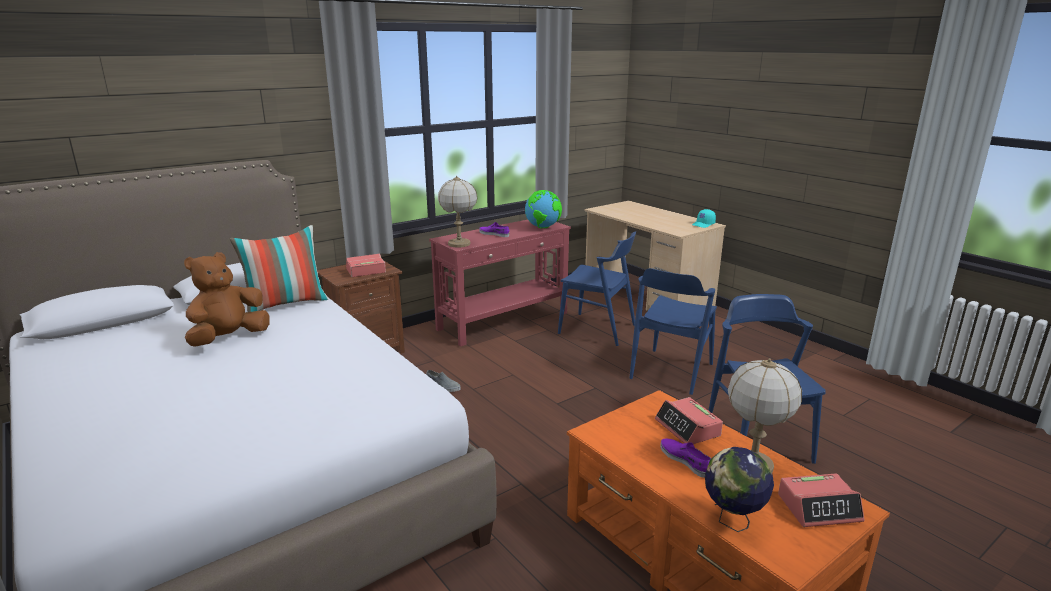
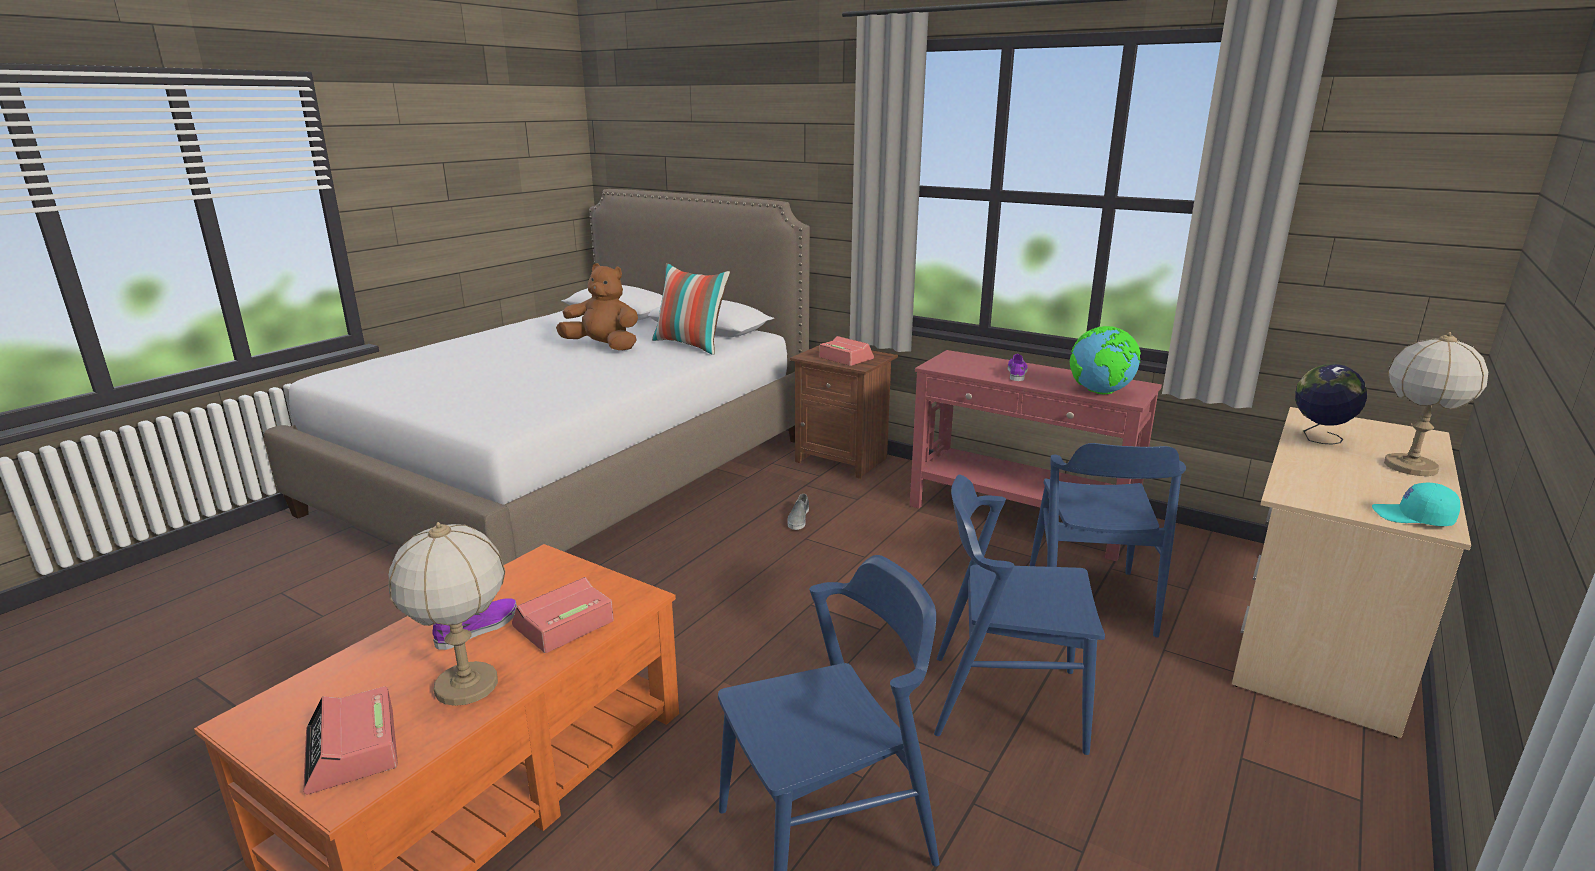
camera: 70 degrees right, 0 degrees up
(459, 244) = (944, 364): table lamp -> table lamp (1409, 467)
(732, 521) = (339, 672): globe -> globe (1319, 439)

